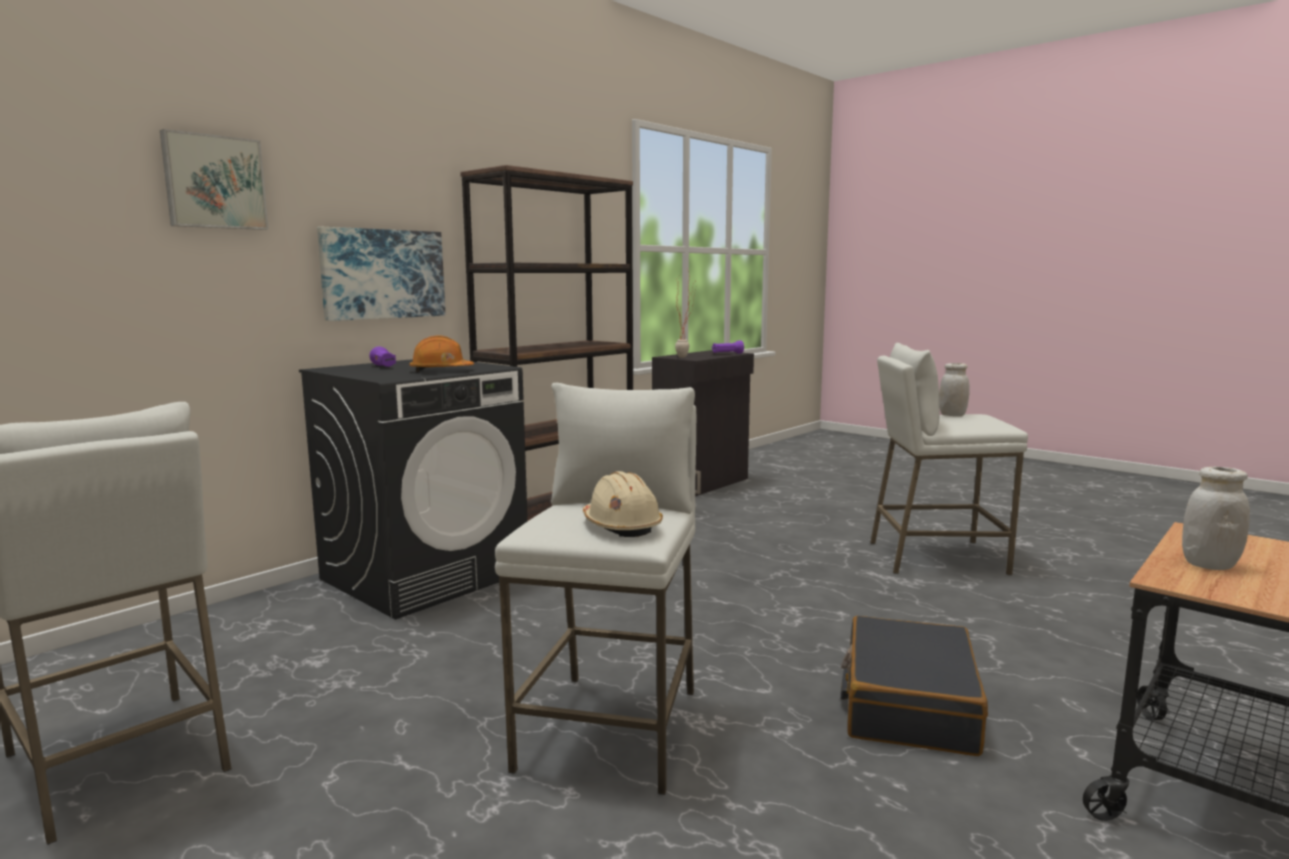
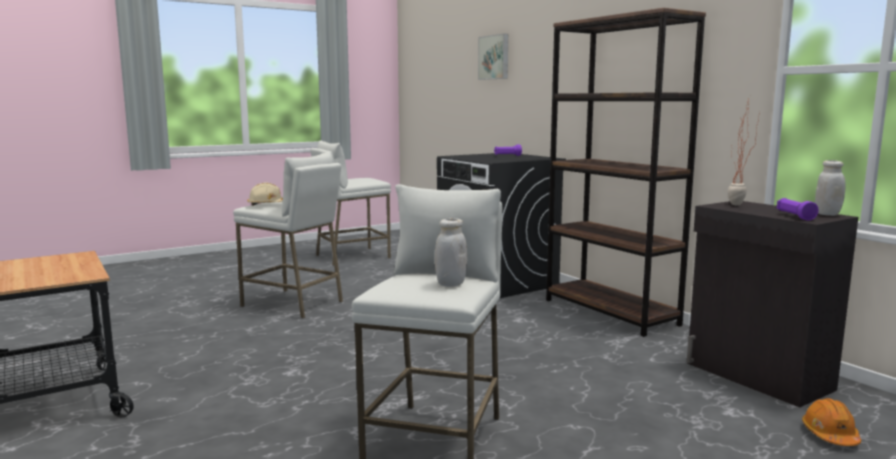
camera: 105 degrees right, 0 degrees up
(383, 274) = (551, 101): picture -> none
(441, 371) = (480, 158): orange hard hat -> orange hard hat (830, 435)
(908, 704) = (231, 357): black suitcase -> none
(1209, 565) = (69, 264): white jar -> white jar (827, 214)

